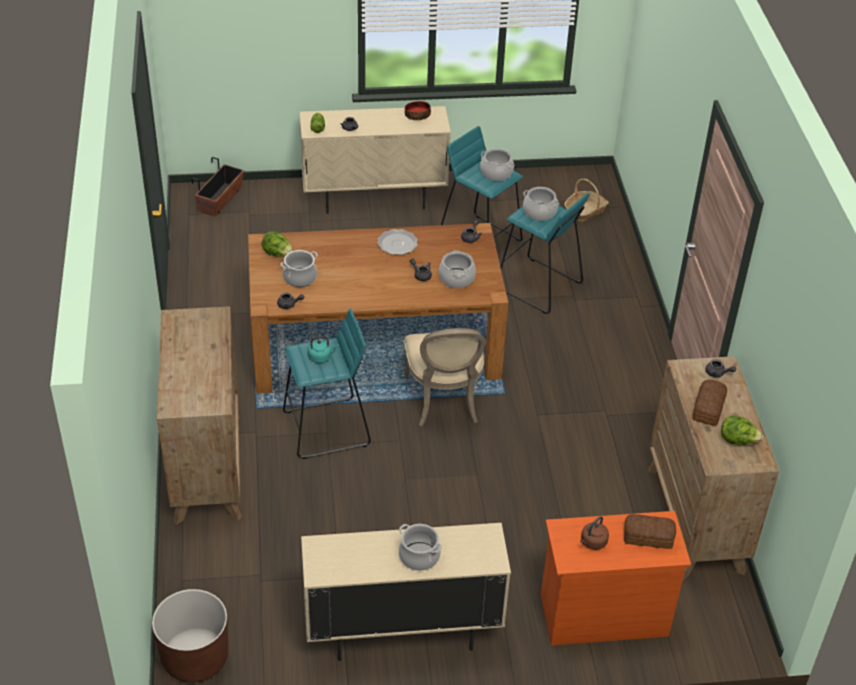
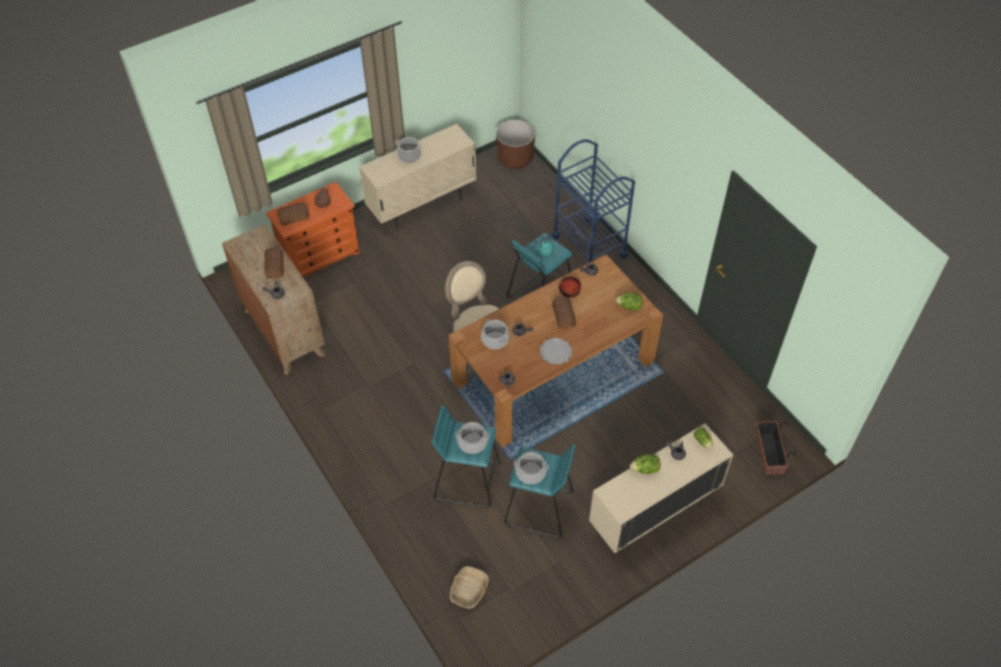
camera: 155 degrees right, 10 degrees up
(207, 467) = (589, 246): brown dresser -> blue cart
(300, 277) = (599, 294): cooking pot -> none
(359, 273) = (564, 315): none -> bread
(417, 115) = (634, 498): bowl -> bowl (569, 290)
(738, 440) = (251, 252): lettuce -> lettuce (645, 469)

